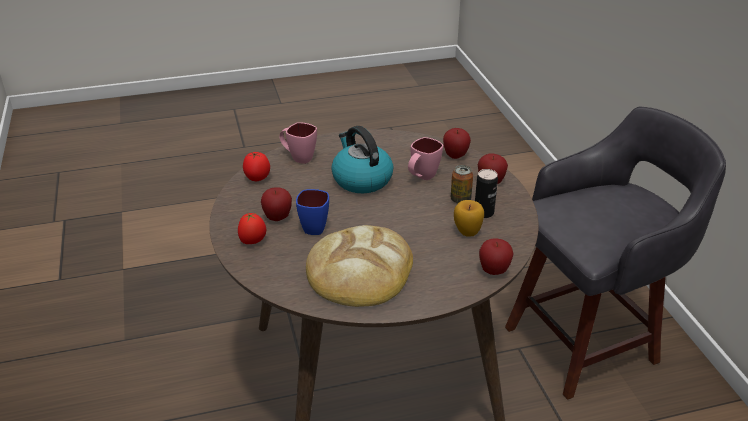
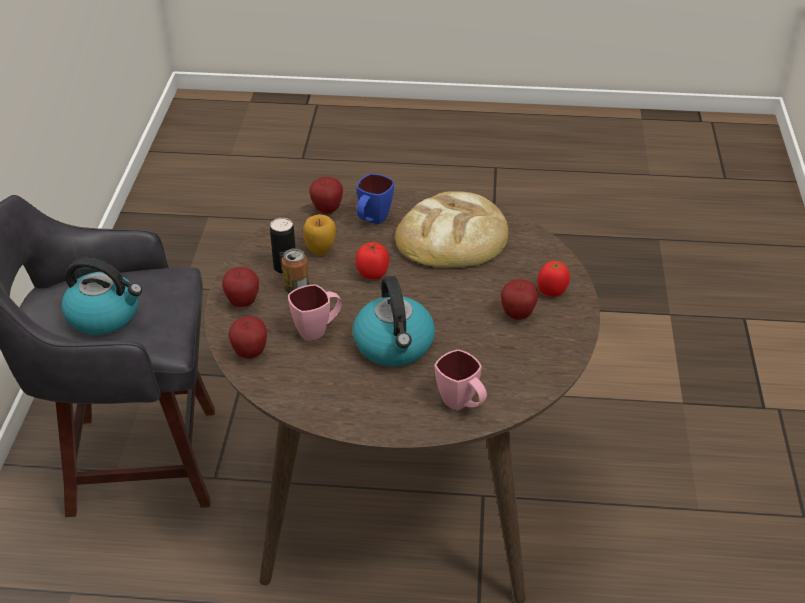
camera: 160 degrees left, 5 degrees up
(257, 179) = (529, 380): tomato -> tomato (373, 274)
(315, 225) = (477, 295): blue mug -> blue mug (372, 221)
(606, 209) = (105, 316): none -> kettle

